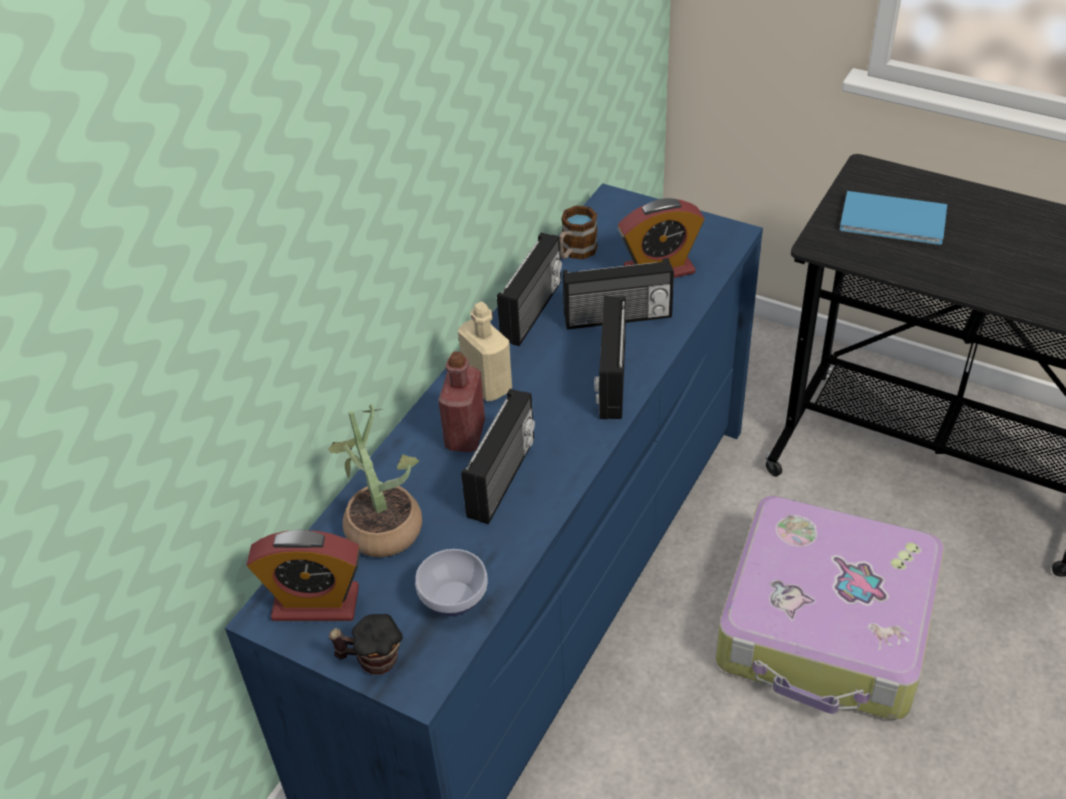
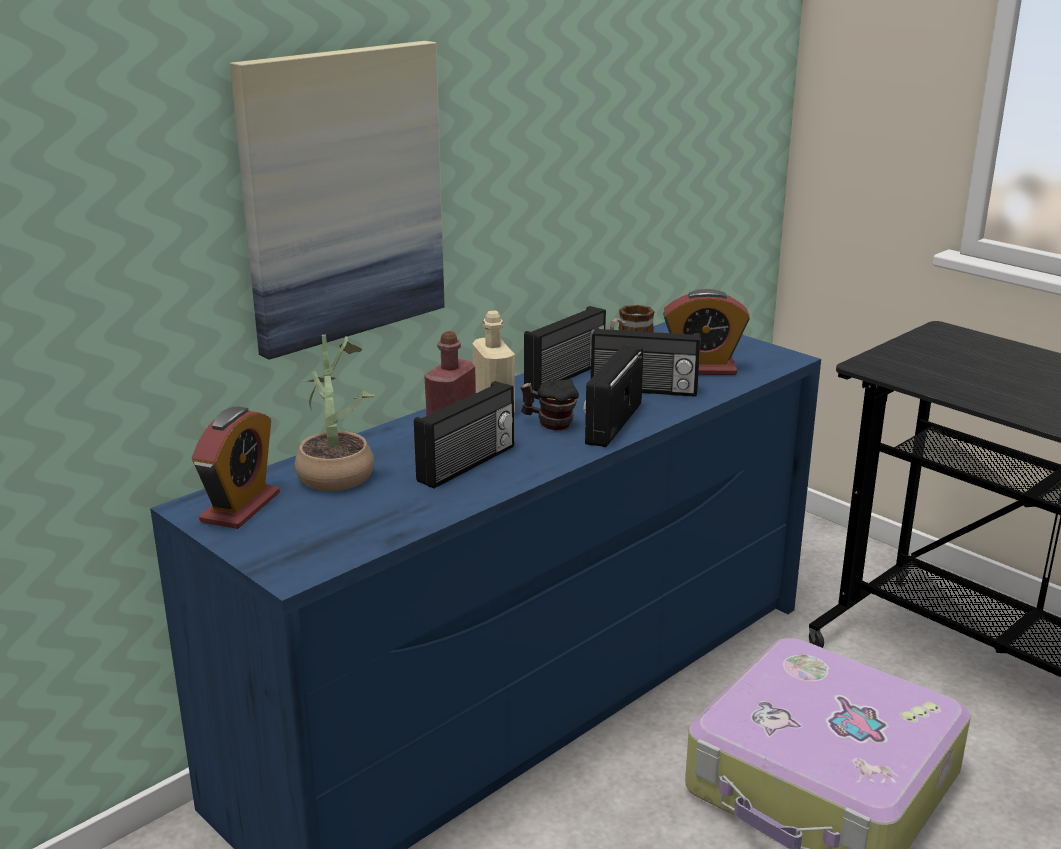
camera: 15 degrees right, 20 degrees down
(315, 603) = (240, 507): alarm clock -> alarm clock turned 90 degrees counterclockwise
(327, 254) = (342, 196): none -> picture
(371, 660) = (262, 550): mug -> mug (549, 424)
(456, 599) = (369, 527): bowl -> none
(895, 221) = (955, 362): blue book -> none

